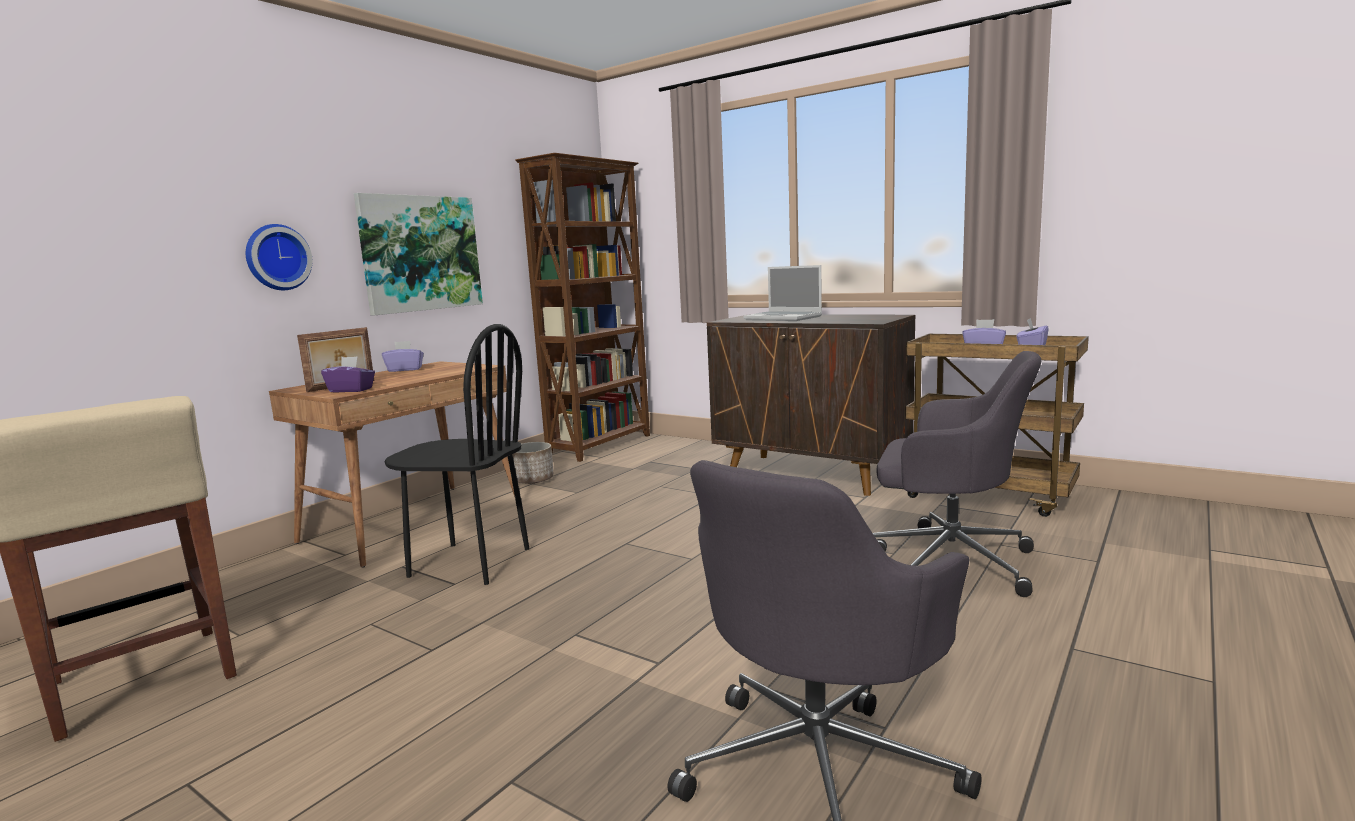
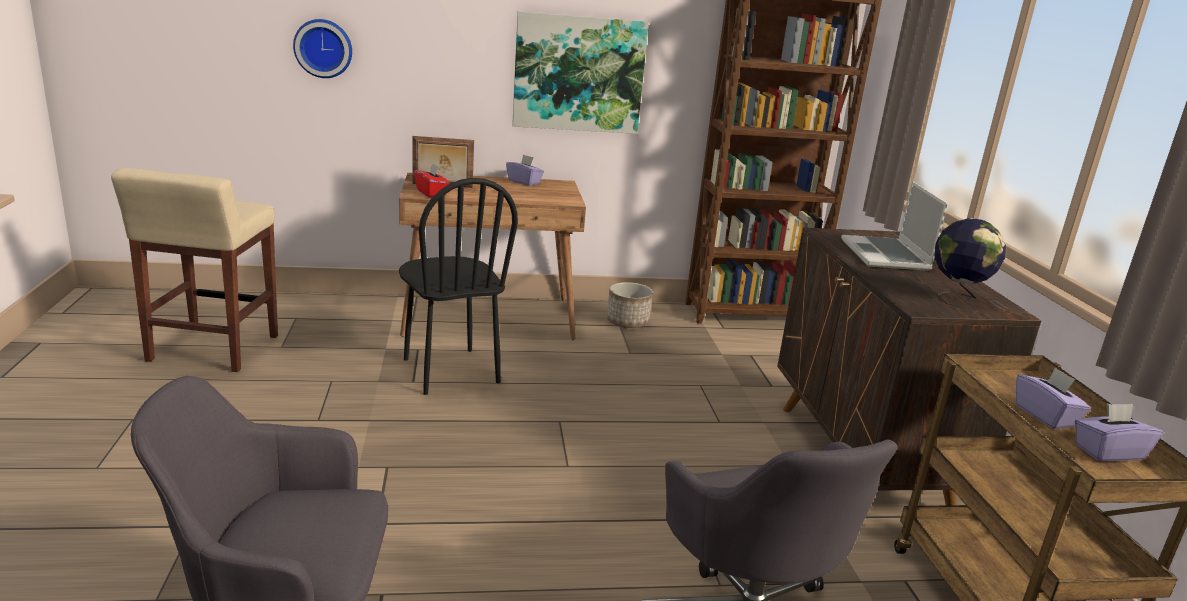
camera: 45 degrees right, 10 degrees up
(277, 257) = (436, 63): wall clock -> wall clock (323, 48)
(351, 390) = (431, 193): purple tissue box -> red tissue box
(867, 317) = (957, 298): none -> globe

